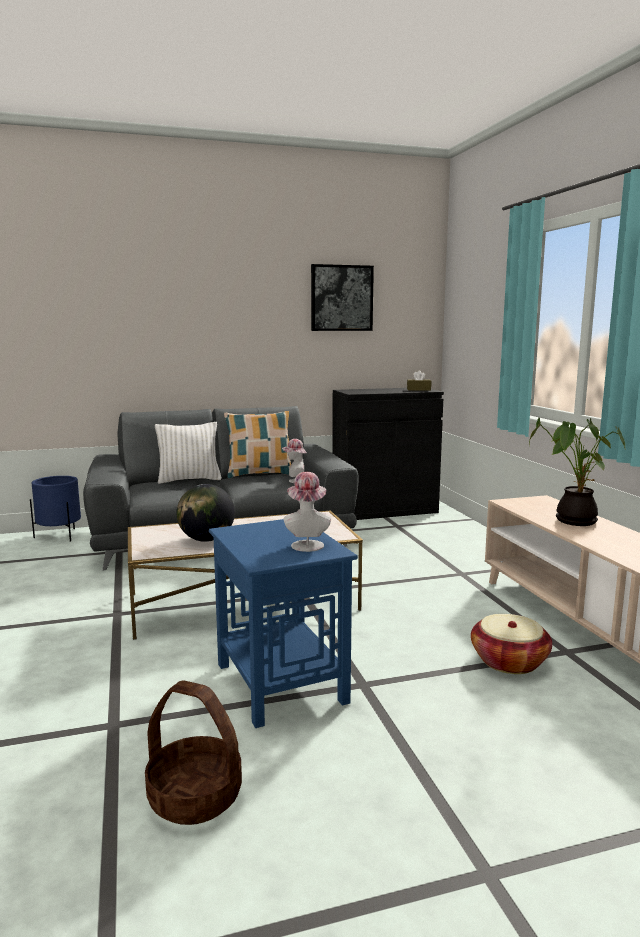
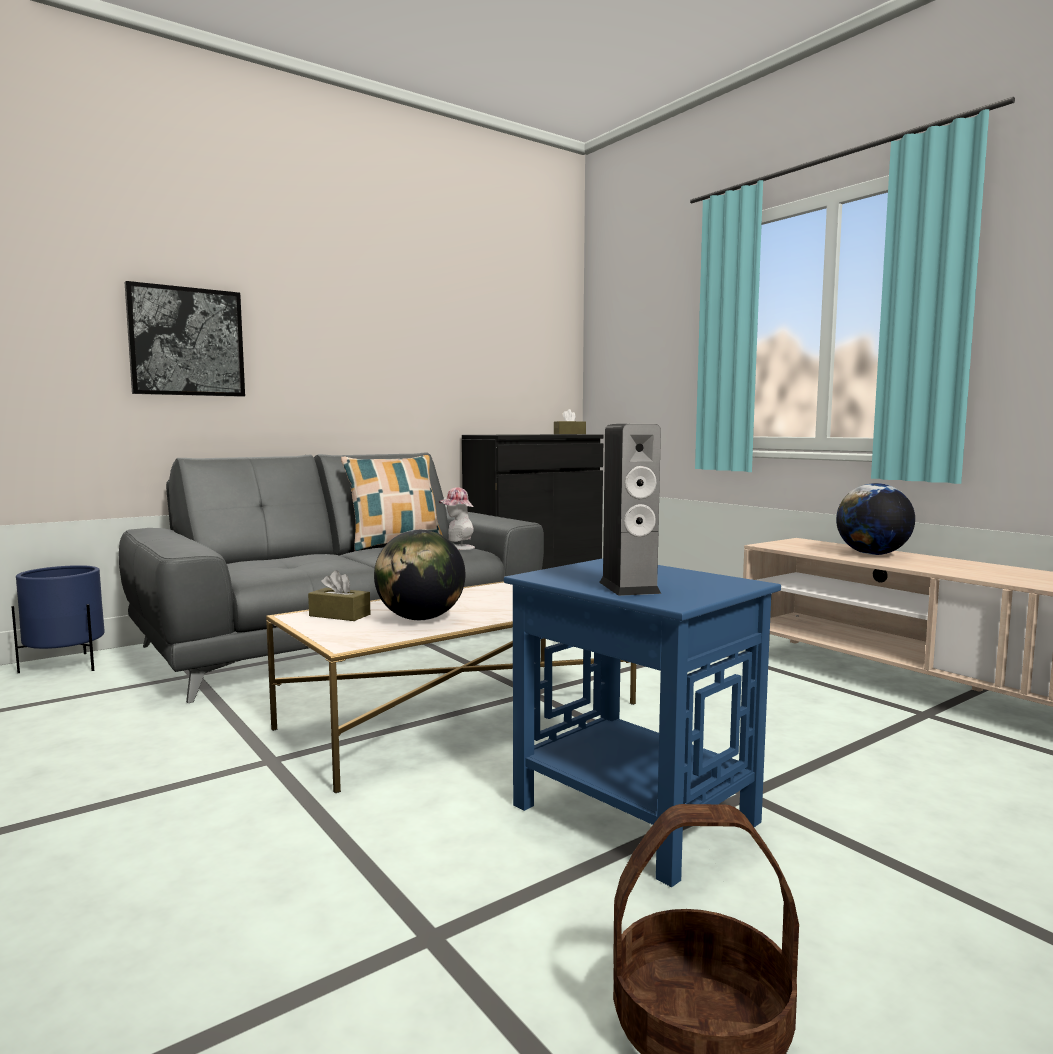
camera: 20 degrees left, 5 degrees down
(165, 531) = (339, 615): none -> brown tissue box
(189, 480) = (298, 556): white pillow -> none
(258, 547) = (629, 587): none -> speaker
(307, 544) = (688, 579): hat -> none
(341, 298) = (470, 313): picture -> picture (186, 342)
(509, 661) = (881, 735): basket -> none
(573, 520) = (872, 554): potted plant -> globe

